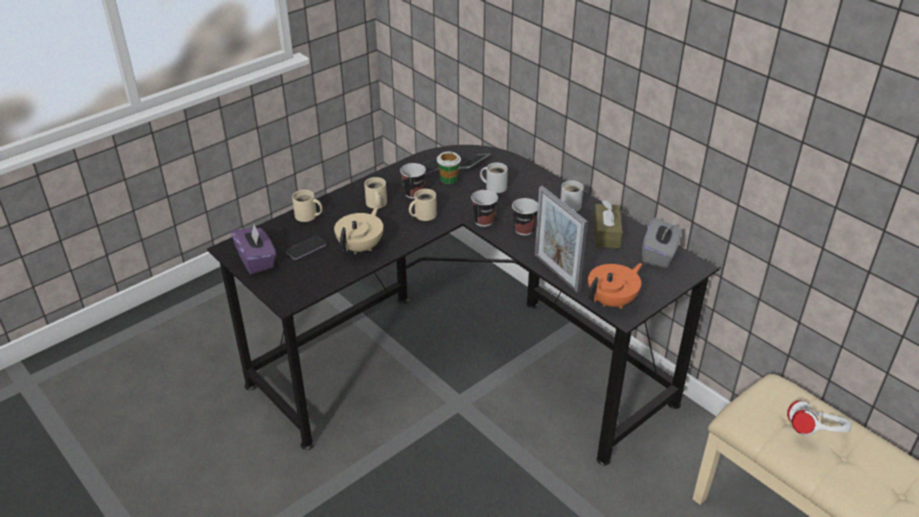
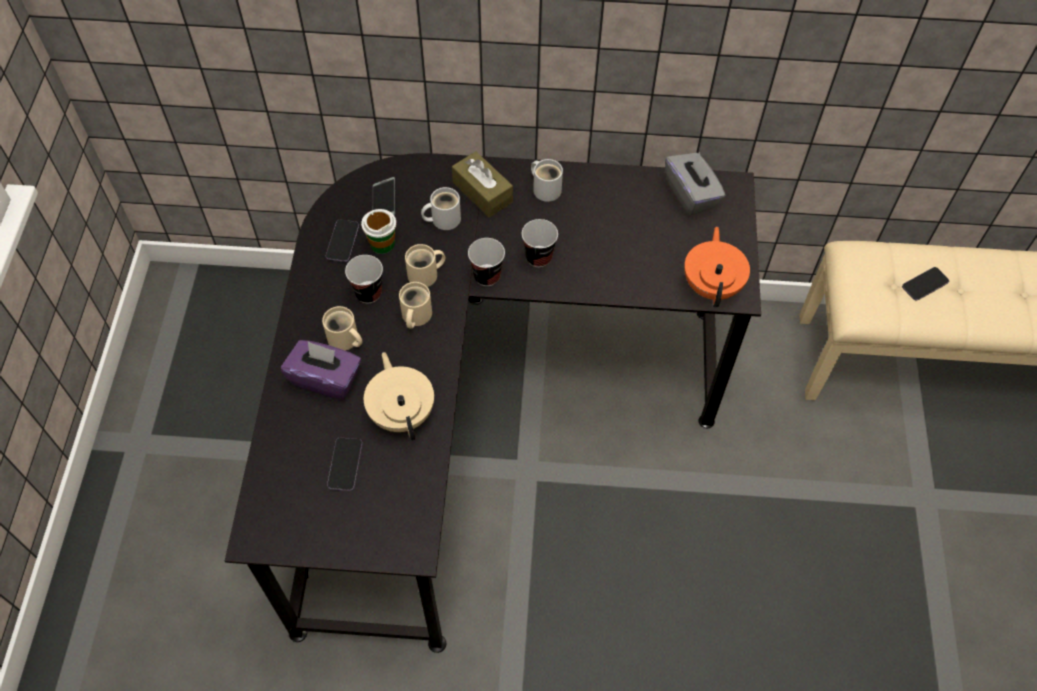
camera: 45 degrees left, 20 degrees up
(256, 260) = (309, 527): purple tissue box -> purple tissue box (326, 379)
(307, 216) = (288, 418): beige mug -> beige mug (426, 275)
(556, 273) = (629, 290): picture frame -> none
(606, 233) = (618, 203): brown tissue box -> brown tissue box (482, 192)
(814, 434) = (924, 284): white headphones -> phone

